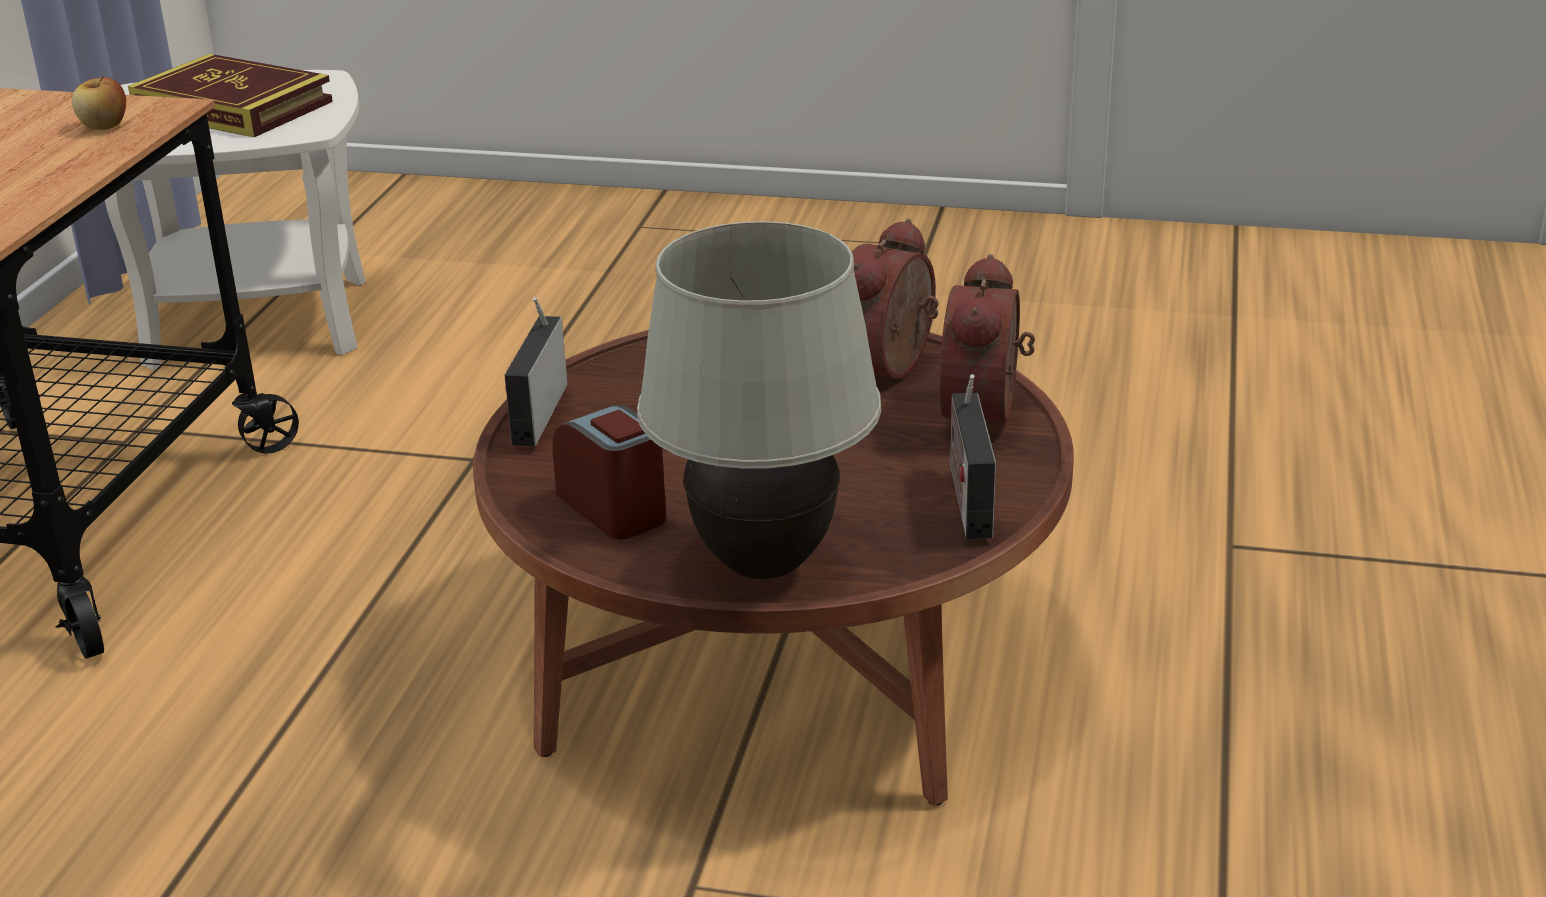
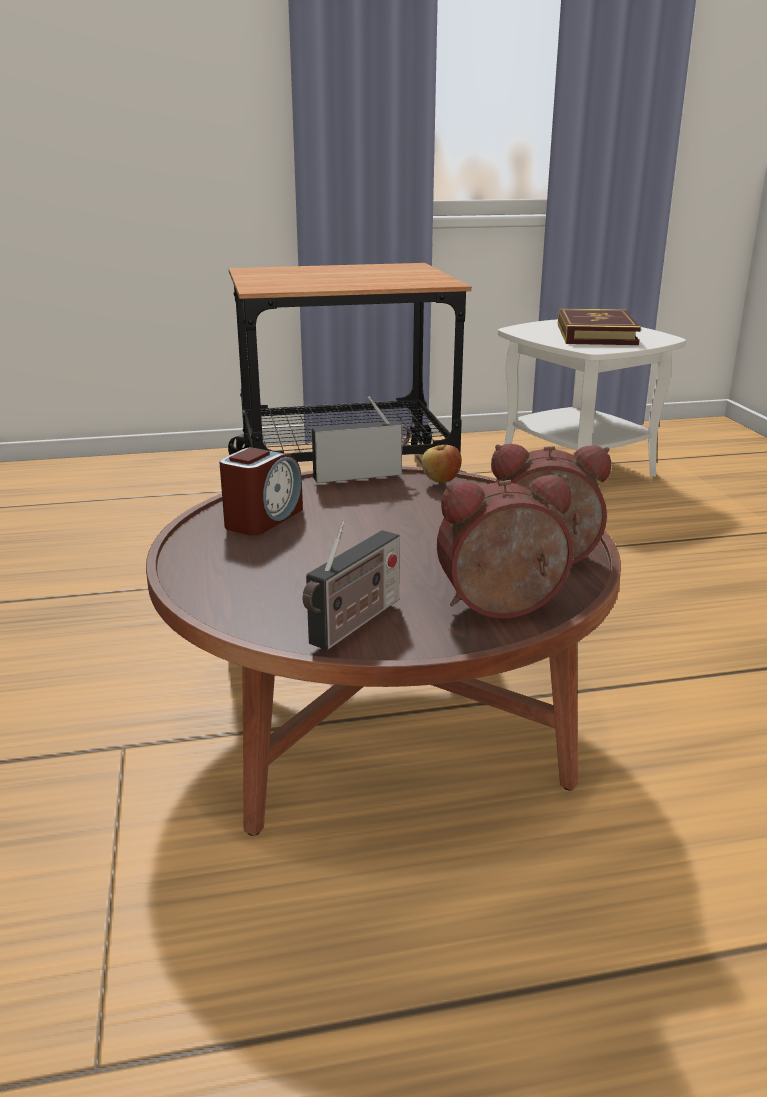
camera: 65 degrees right, 5 degrees down
(104, 127) = (408, 281): apple -> apple (441, 480)
(764, 565) = (207, 571): white table lamp -> none
(967, 497) = (353, 624): radio -> radio turned 150 degrees clockwise

